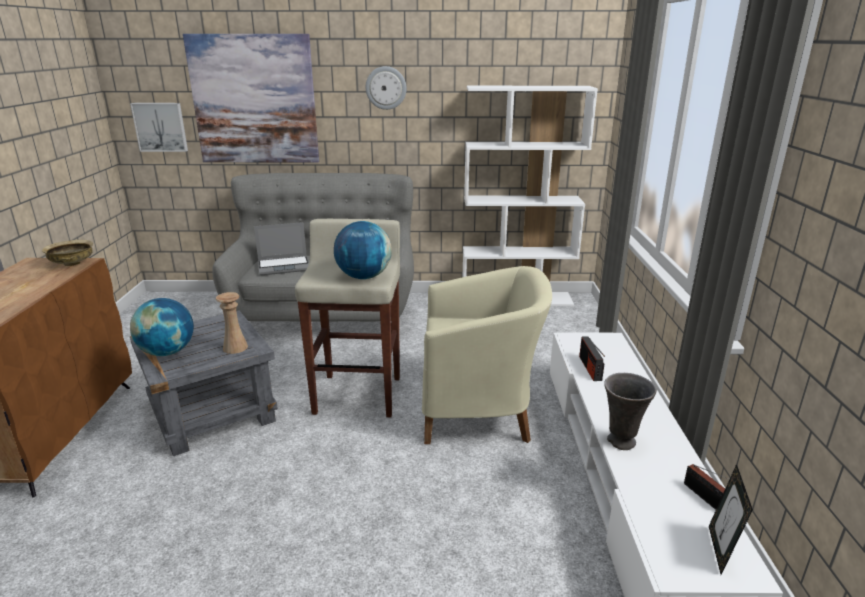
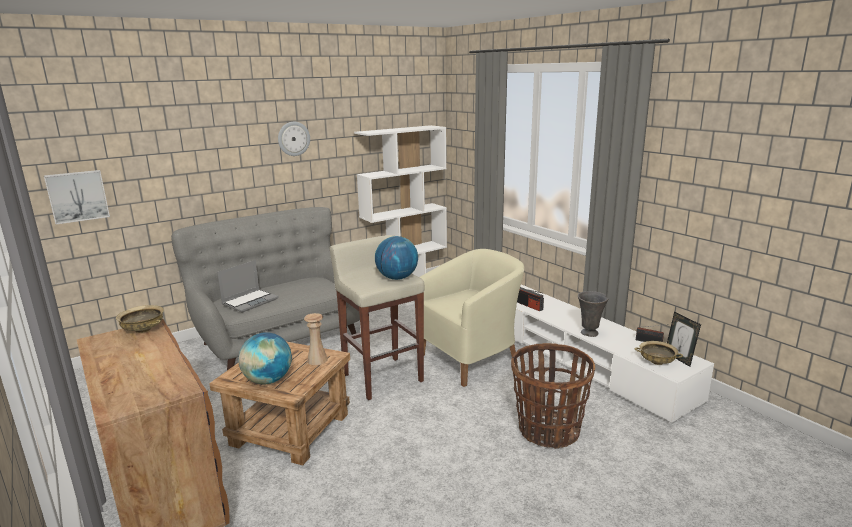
camera: 35 degrees left, 5 degrees down
(211, 413) = (289, 429): grey side table -> brown side table
(254, 100) = (178, 159): picture -> none
(446, 555) = (548, 431): none -> basket
(669, 536) = (656, 361): none -> beige bowl

